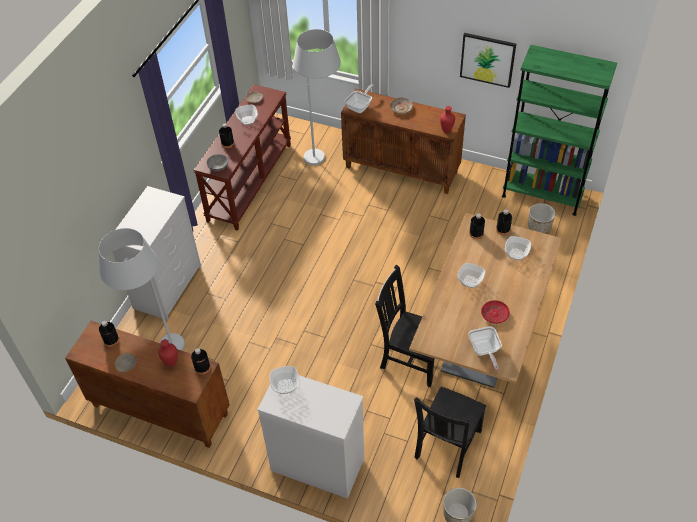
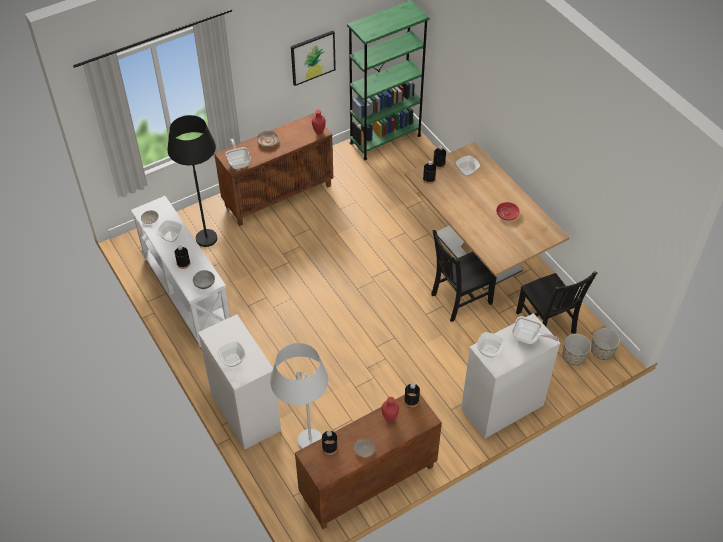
camera: 55 degrees left, 0 degrees up
(249, 181) = (186, 294): brown console table -> white console table
(322, 151) = (206, 229): white floor lamp -> black floor lamp
(469, 282) = (468, 209): bowl -> bowl (232, 360)
(484, 350) = (532, 237): frying pan -> frying pan (528, 338)
(539, 227) = (412, 160): planter -> planter (574, 357)

